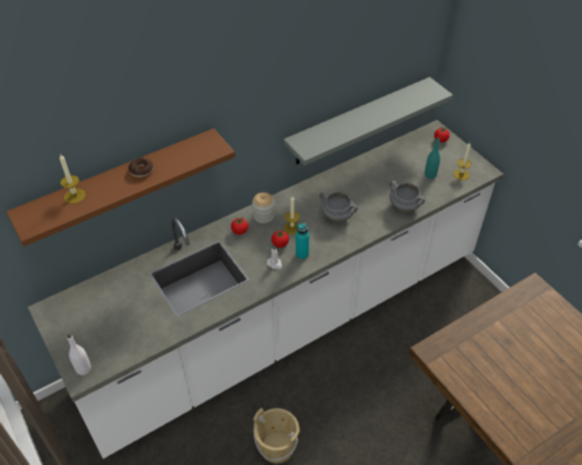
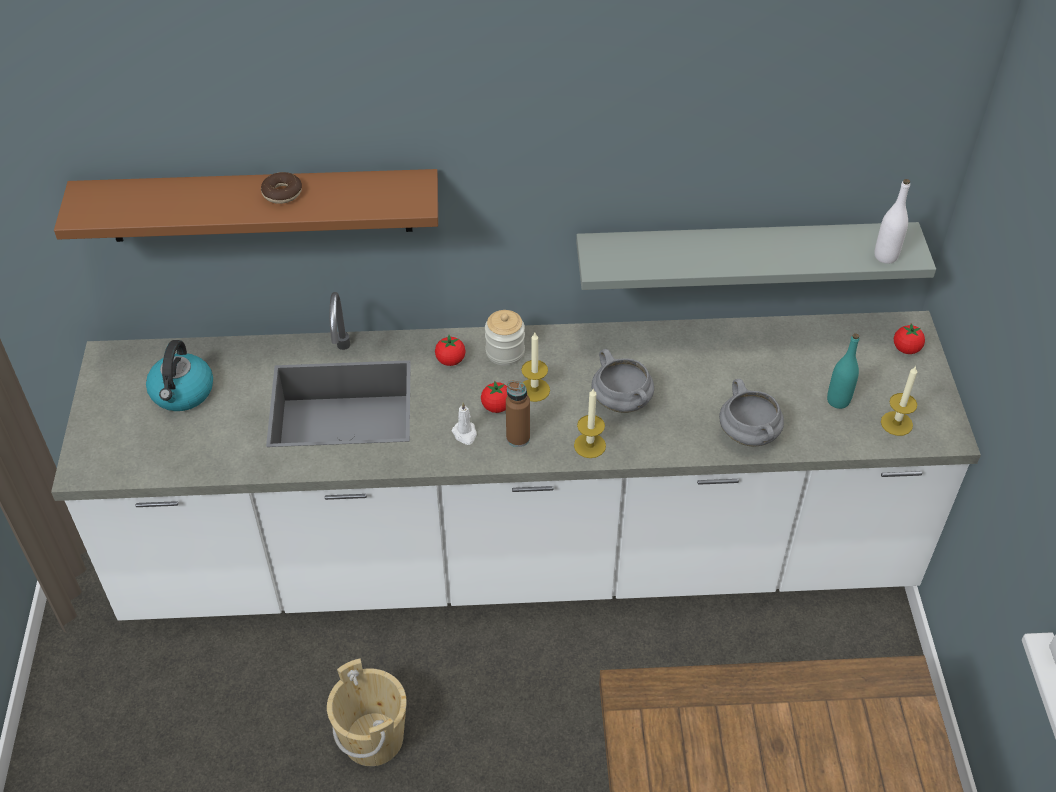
camera: 30 degrees right, 0 degrees up
(74, 196) = (166, 194): candle -> candle (589, 445)
(84, 369) = (94, 461): white bottle -> white bottle (885, 256)
(107, 310) = (182, 393): none -> kettle
(302, 254) = (518, 438): turquoise bottle -> brown bottle

